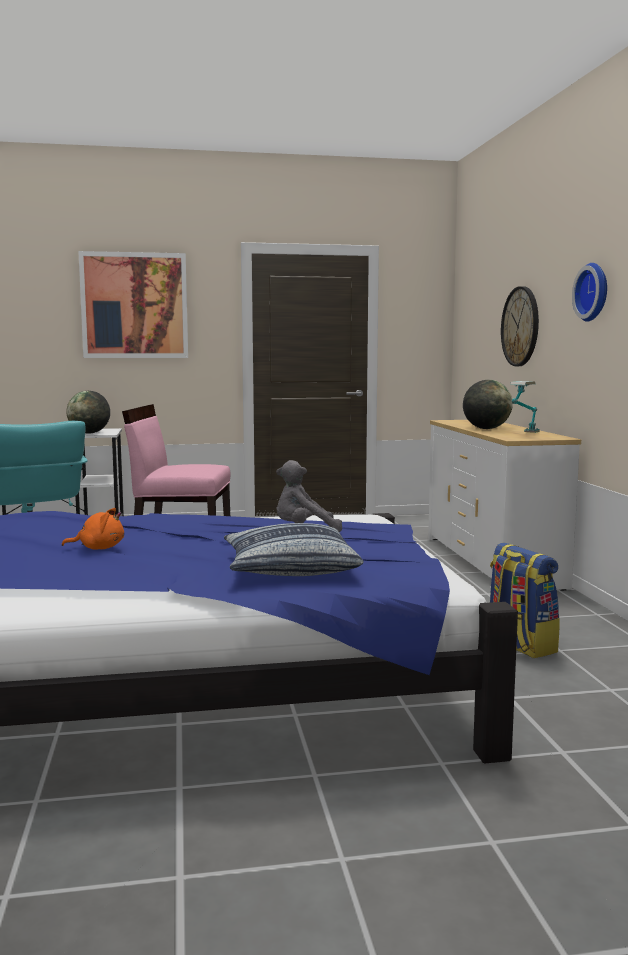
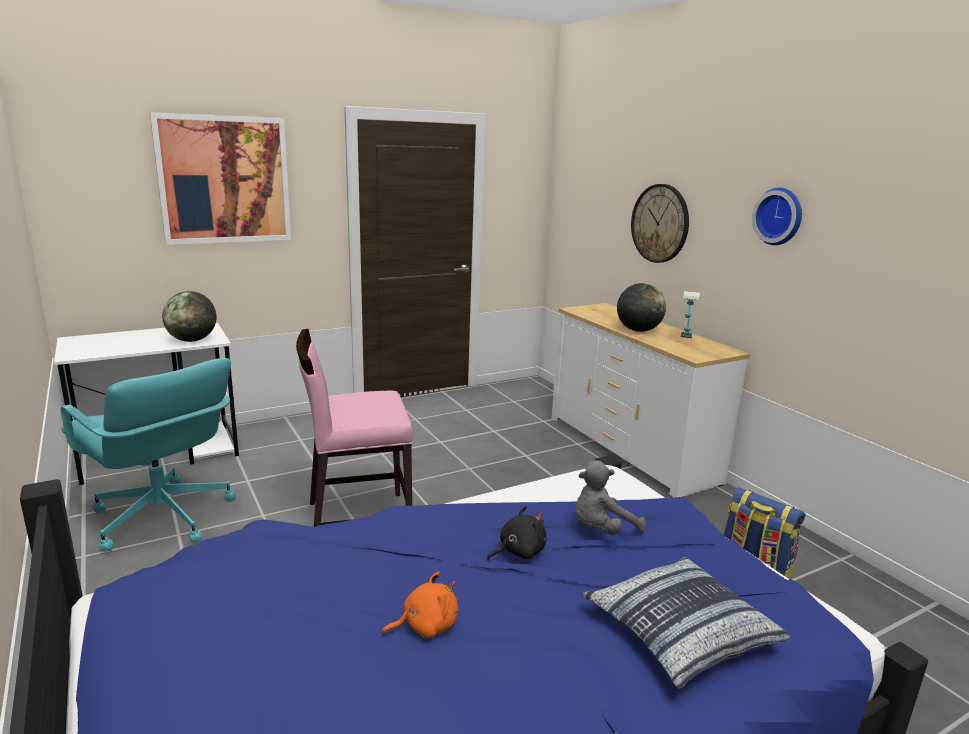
camera: 20 degrees left, 10 degrees up
(216, 531) = (518, 551): none -> black plush toy

